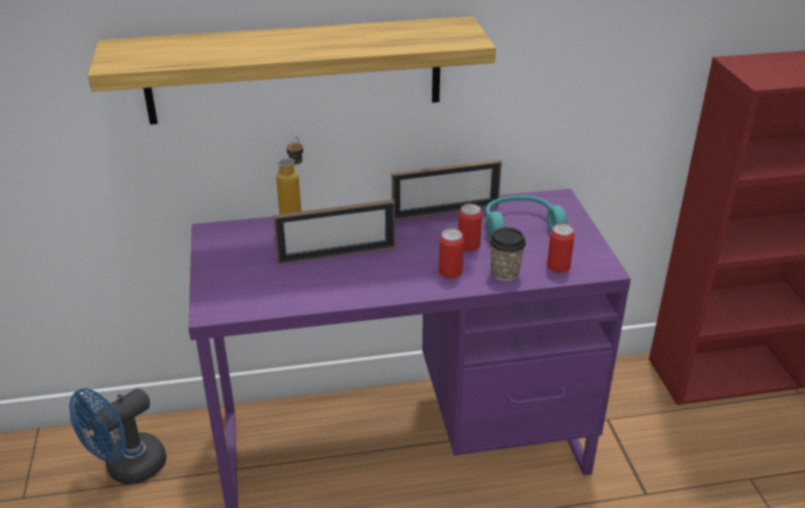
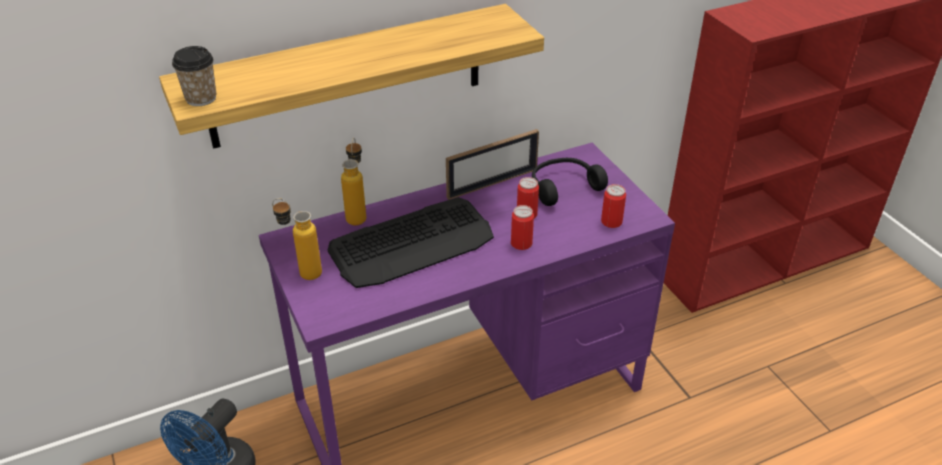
camera: 15 degrees left, 5 degrees up
(216, 263) = (302, 272): none -> bottle
(337, 255) = (412, 244): picture frame -> keyboard
(505, 273) = (568, 236): cup -> cup (201, 98)
(520, 225) = (563, 187): turquoise headphones -> black headphones

